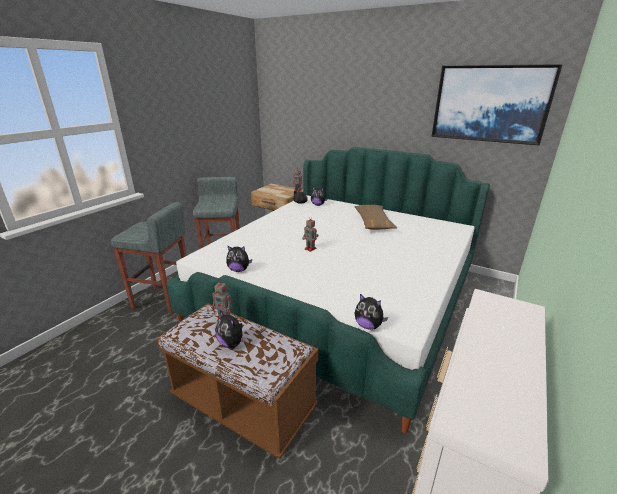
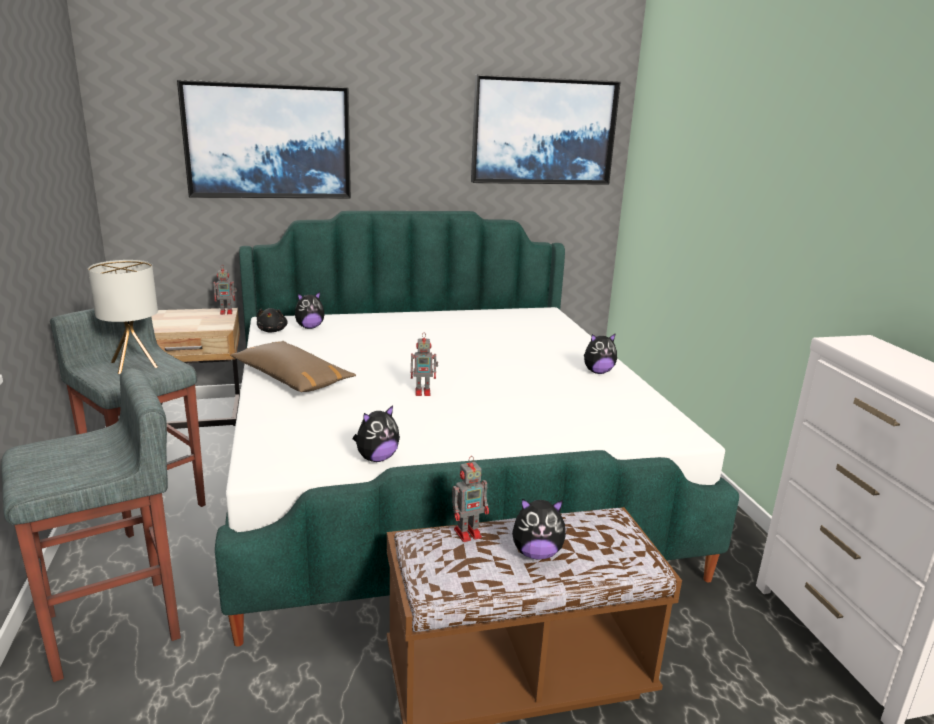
camera: 45 degrees left, 5 degrees down
(217, 203) = (134, 364): none -> table lamp
(325, 107) = (268, 141): none -> picture
(368, 326) = (652, 450): plush toy -> plush toy (598, 372)
(373, 223) = (440, 333): brown pillow -> brown pillow (292, 378)

